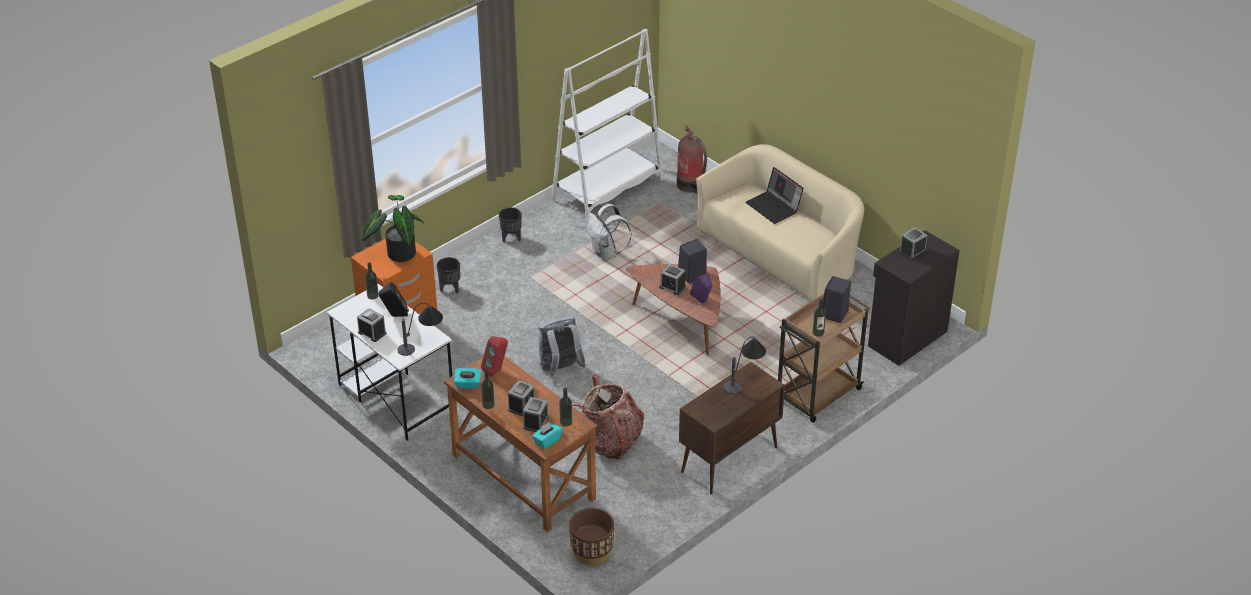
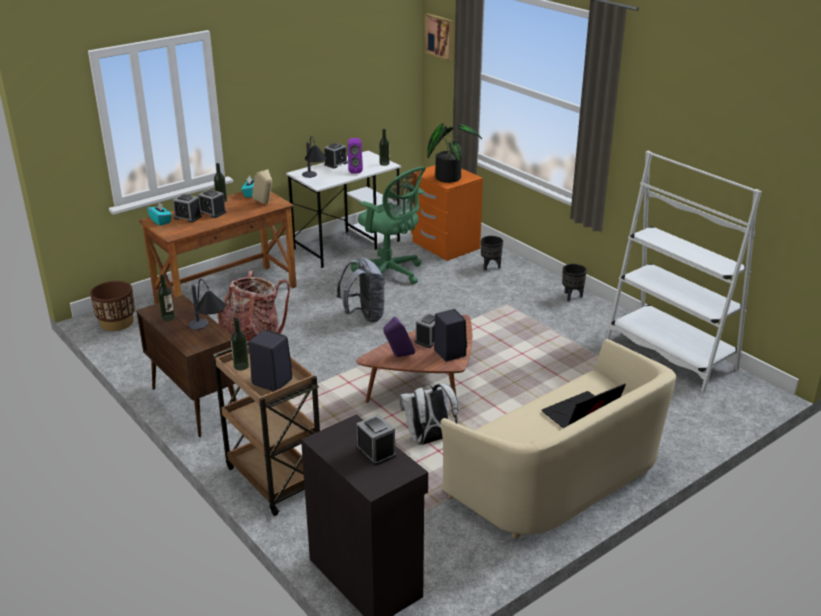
camera: 95 degrees right, 10 degrees down
(287, 156) = (440, 36): none -> picture
(395, 316) = (355, 171): black speaker -> purple speaker
(466, 358) = (390, 273): none -> green office chair
(496, 370) = (265, 204): red speaker -> beige speaker
(566, 422) = (180, 229): bottle -> bottle (168, 317)
(606, 254) = (549, 348): white backpack -> white backpack (429, 440)
(691, 186) = (697, 413): fire extinguisher -> none

